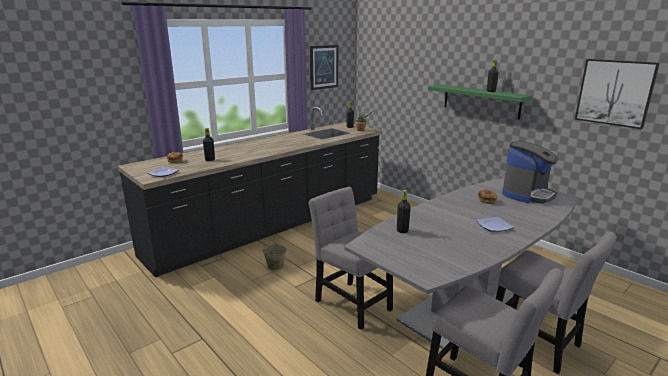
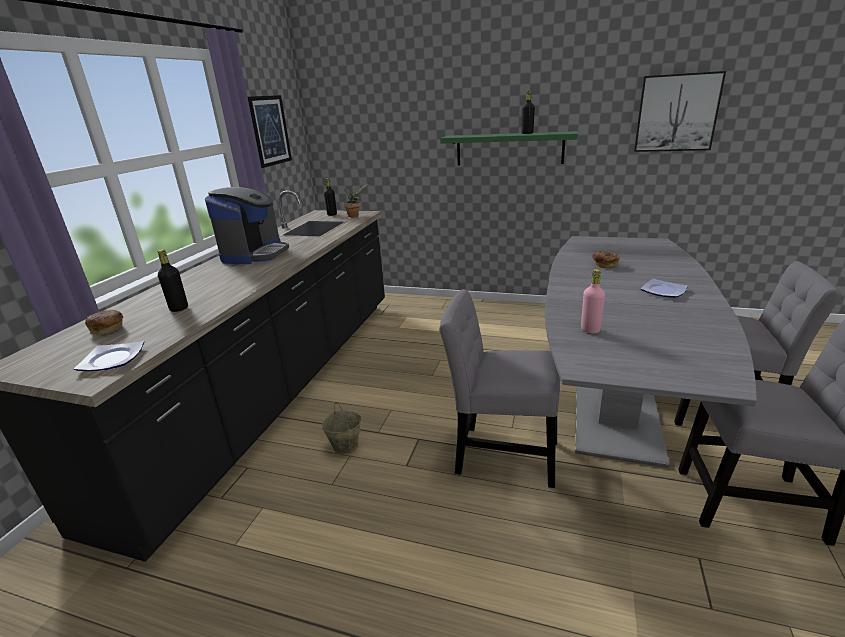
camera: 30 degrees left, 5 degrees up
(402, 230) = (590, 329): black bottle -> pink bottle
(527, 194) = (625, 247): coffee machine -> coffee machine (255, 254)

